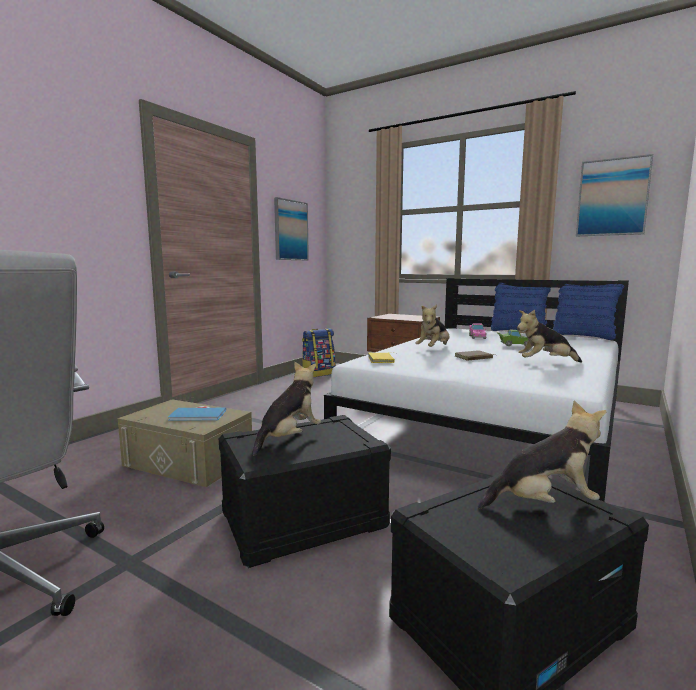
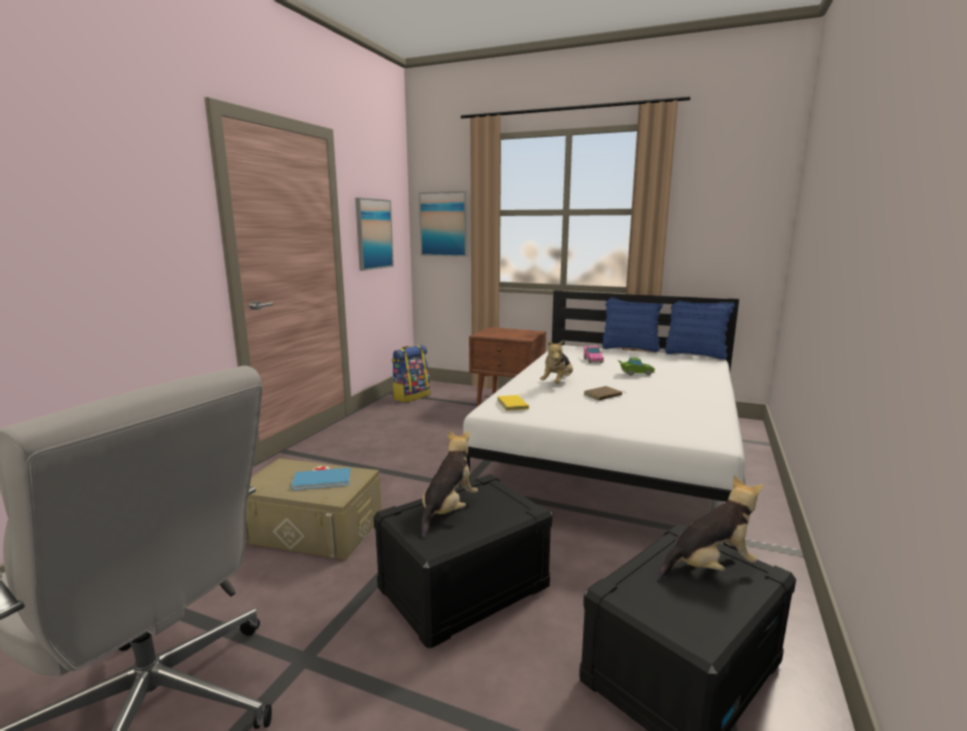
camera: 10 degrees left, 5 degrees up
(545, 362) = (673, 399): plush toy -> none
(612, 197) = (724, 211): picture -> picture (444, 224)

